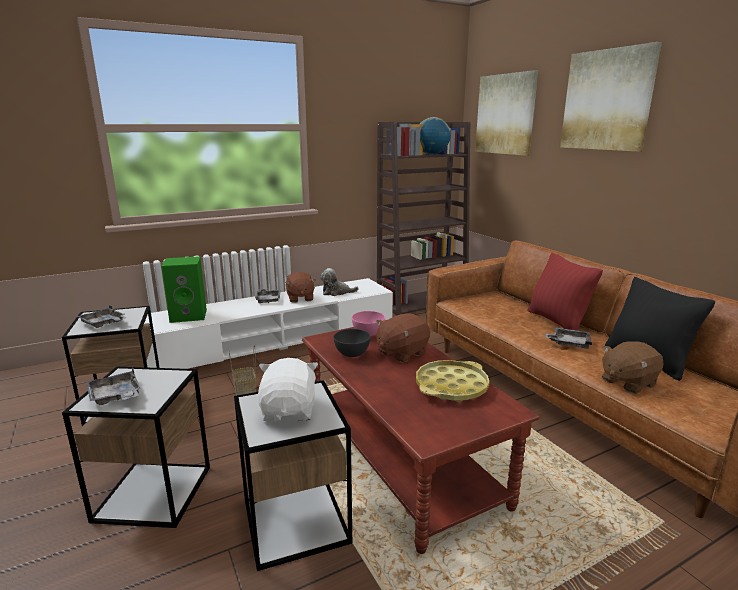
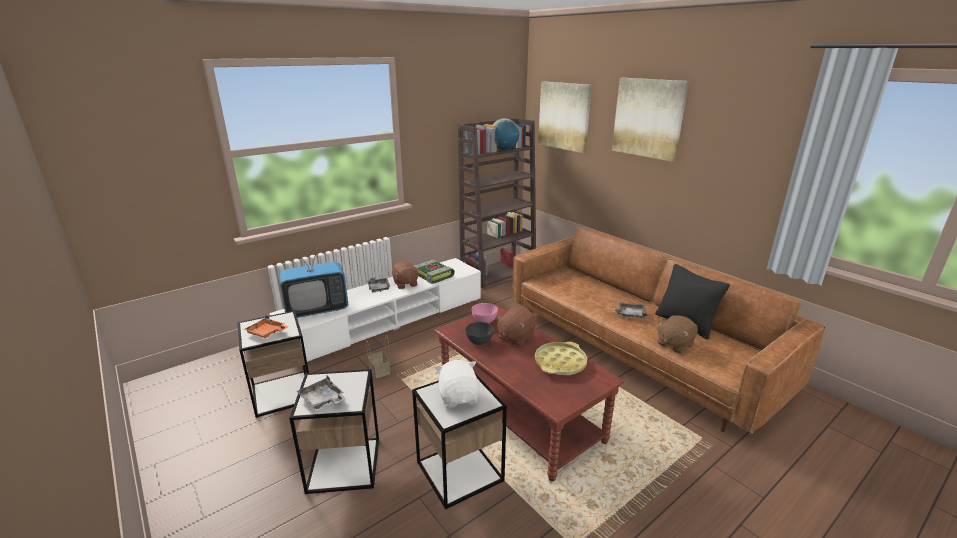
camera: 10 degrees left, 5 degrees up
(104, 323) = (267, 333): grey tray -> orange tray
(189, 315) = (317, 310): green speaker -> television
(336, 292) = (434, 275): plush toy -> book
(557, 322) = (618, 294): red pillow -> none

